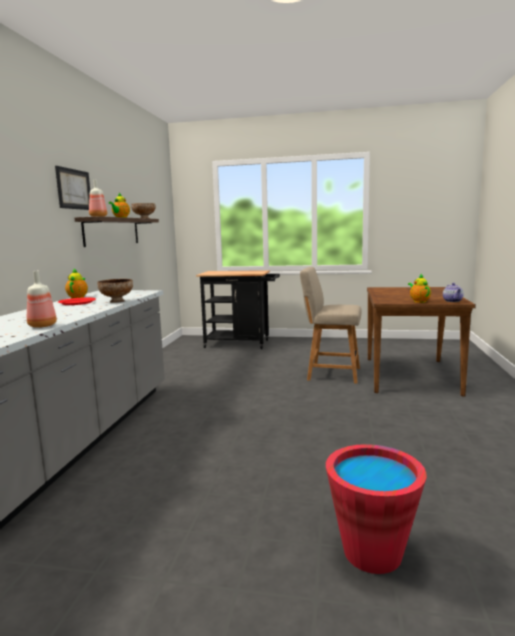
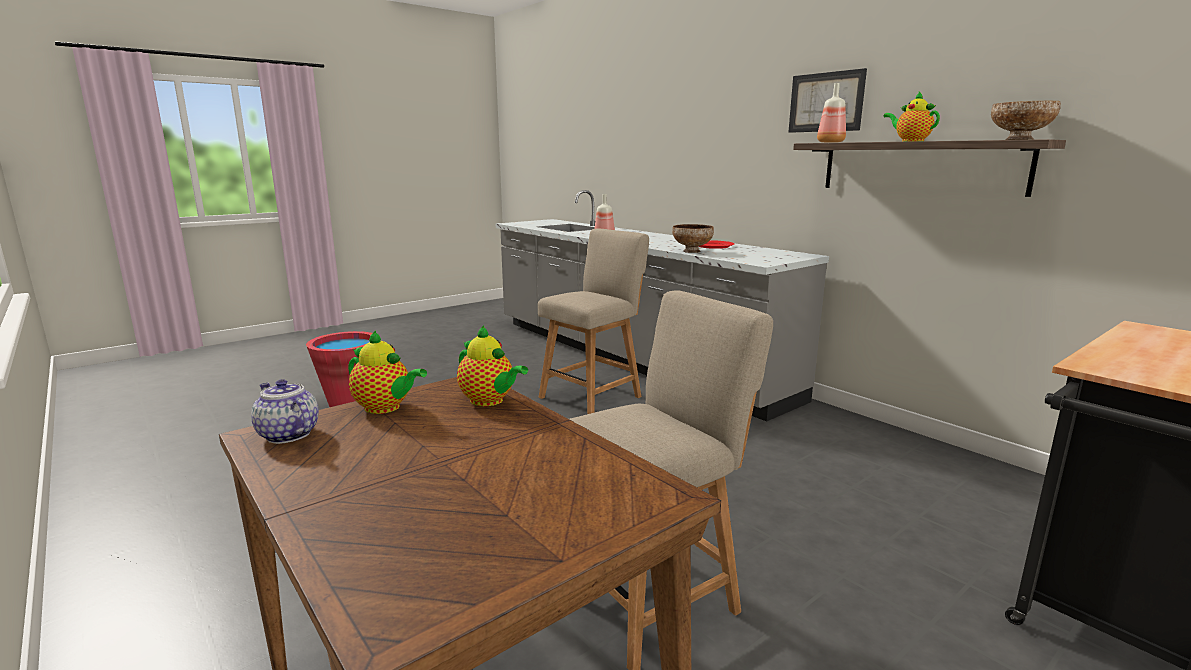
camera: 130 degrees right, 5 degrees up
(78, 297) = (759, 248): teapot -> teapot (489, 401)
(173, 443) = (593, 396): none -> beige chair

